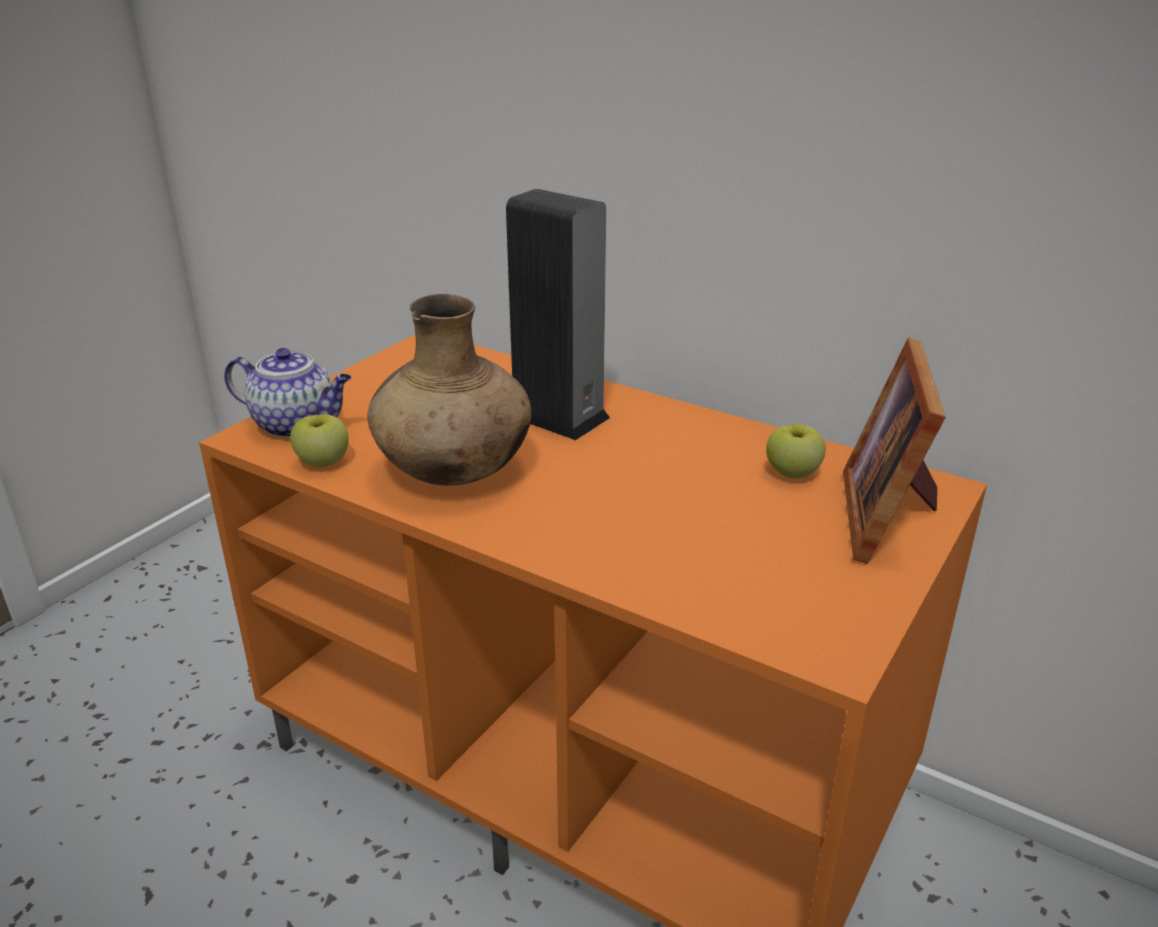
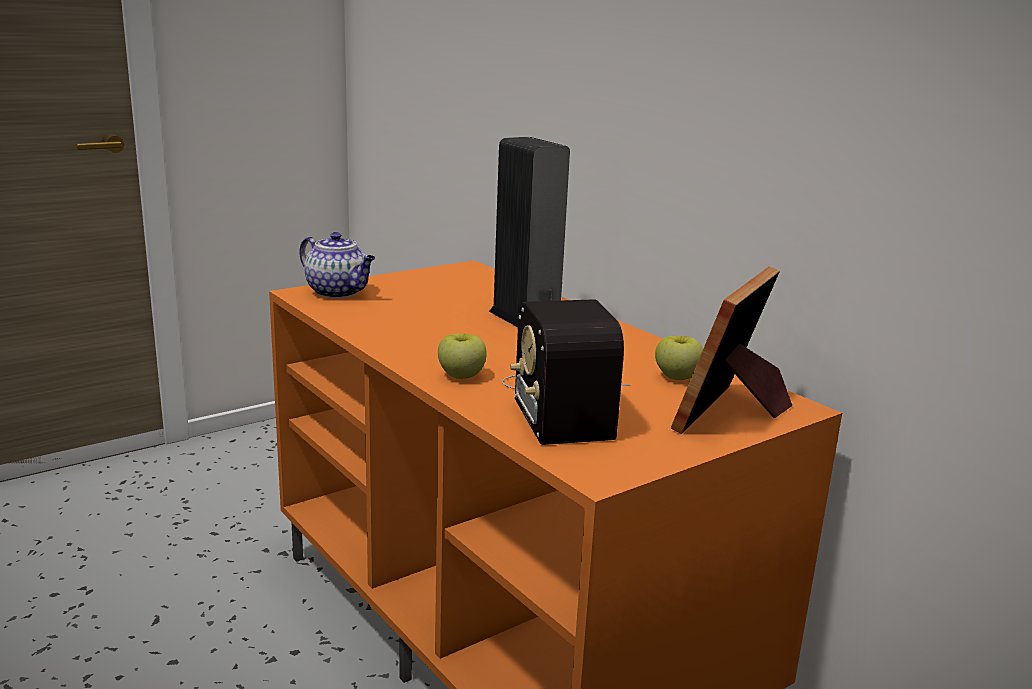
camera: 20 degrees right, 10 degrees down
(323, 462) = (337, 313): apple -> apple (461, 376)
(454, 472) = (420, 332): brown vase -> none
(705, 548) = (561, 402): none -> radio

